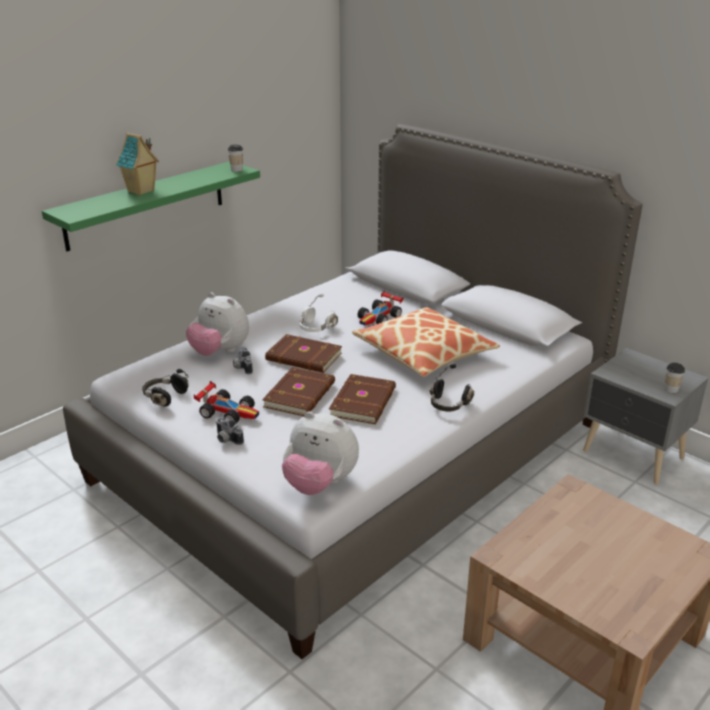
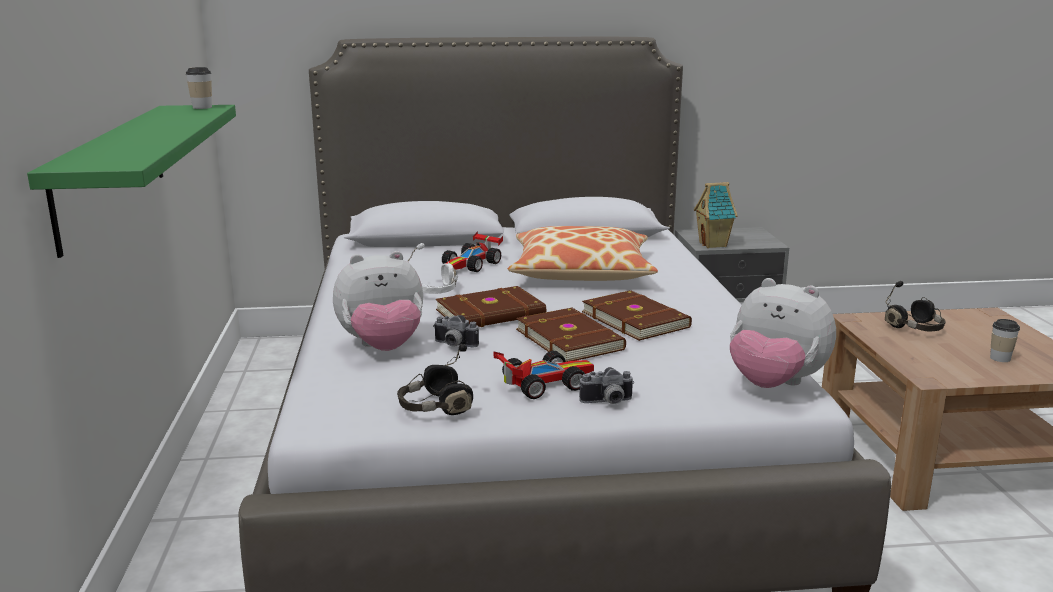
camera: 50 degrees left, 10 degrees down
(141, 191) = (135, 135): toy house -> toy house (714, 245)
(320, 484) = (775, 384): plush toy -> plush toy turned 60 degrees clockwise
(380, 318) = (472, 265): toy car -> toy car turned 45 degrees clockwise
(448, 404) = (698, 292): black headphones -> black headphones (916, 328)
(671, 389) = (763, 240): cup -> cup (1000, 358)

